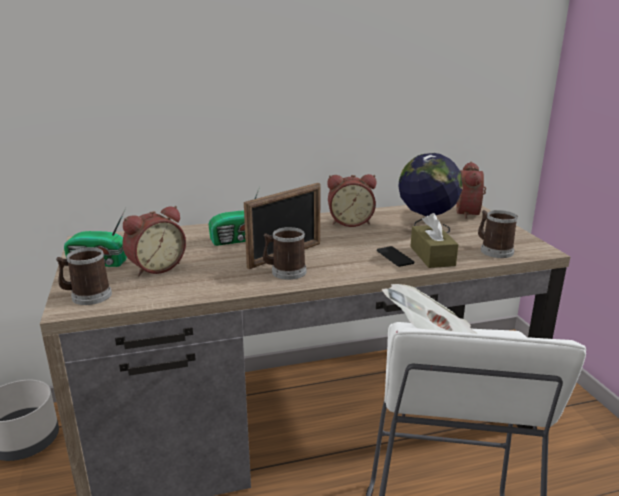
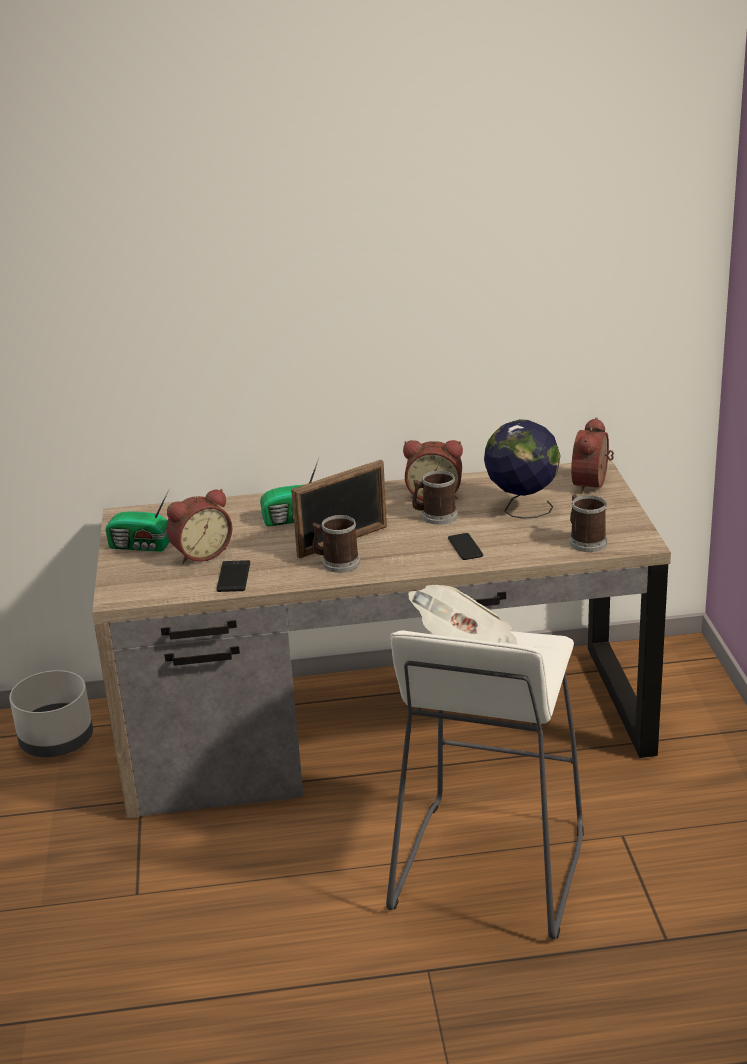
camera: 10 degrees right, 5 degrees up
(87, 296) = (132, 585): mug -> mug (435, 516)
(189, 286) = (233, 577): none -> phone
(432, 256) = (508, 547): brown tissue box -> none

